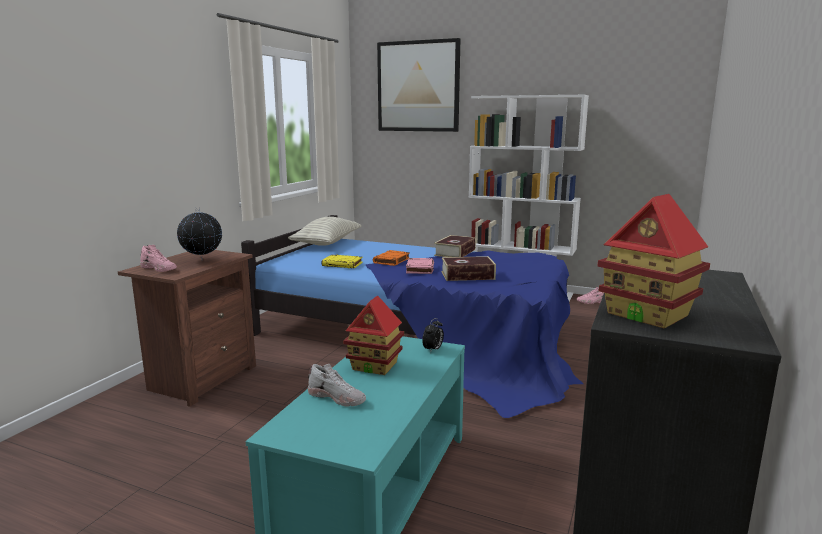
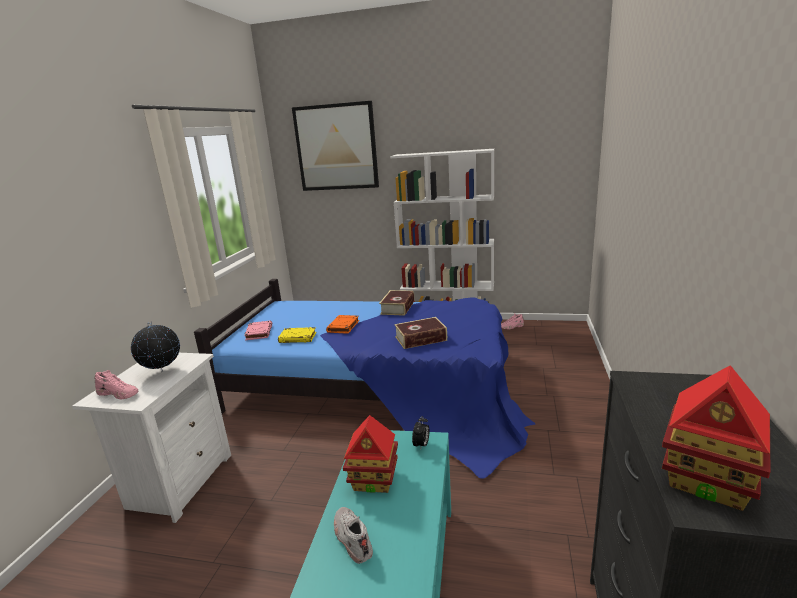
camera: 10 degrees left, 5 degrees up
(201, 378) = (179, 482): brown nightstand -> white nightstand
(327, 243) = (273, 309): pillow -> none
(337, 397) = (352, 538): white shoe -> white shoe turned 135 degrees counterclockwise
(420, 268) = (374, 335): pink book -> pink book (259, 332)

